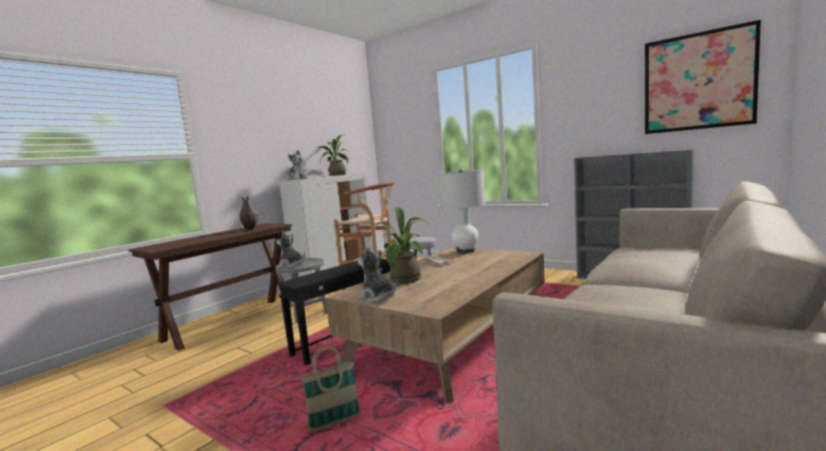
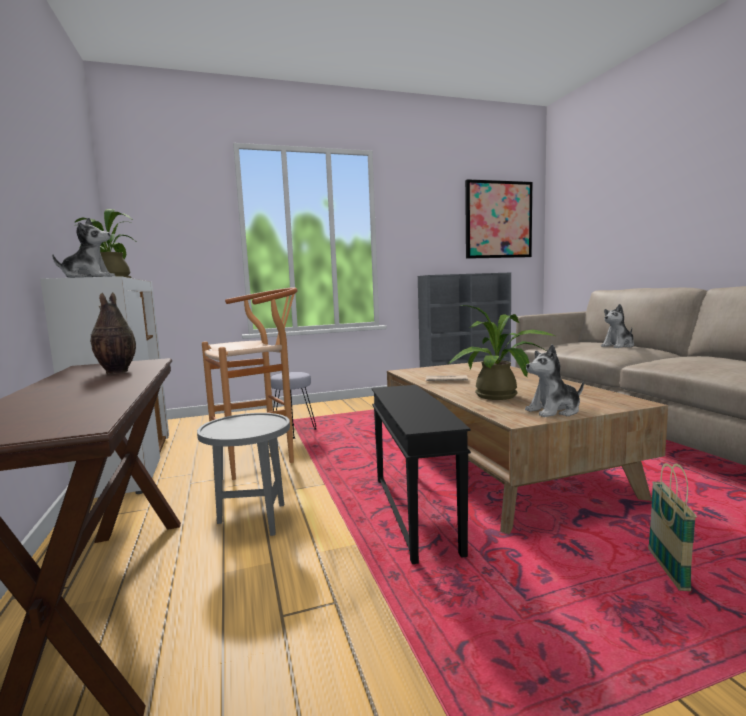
camera: 55 degrees left, 0 degrees up
(291, 265) = (239, 431): plush toy -> plush toy (618, 346)
(465, 251) = (423, 370): white table lamp -> none

